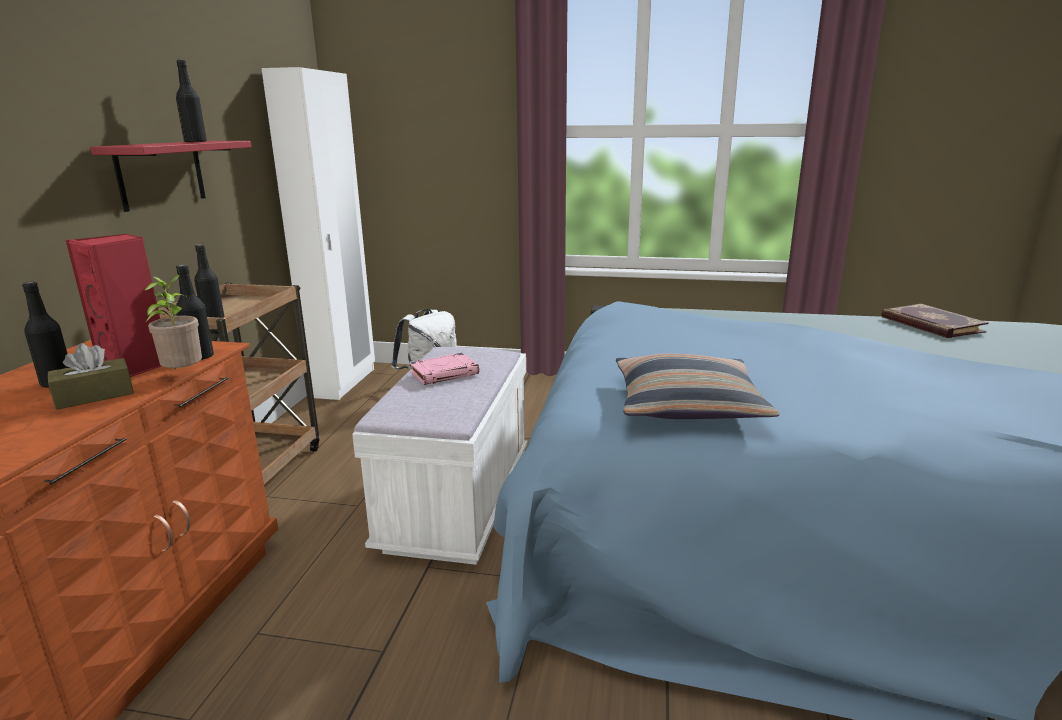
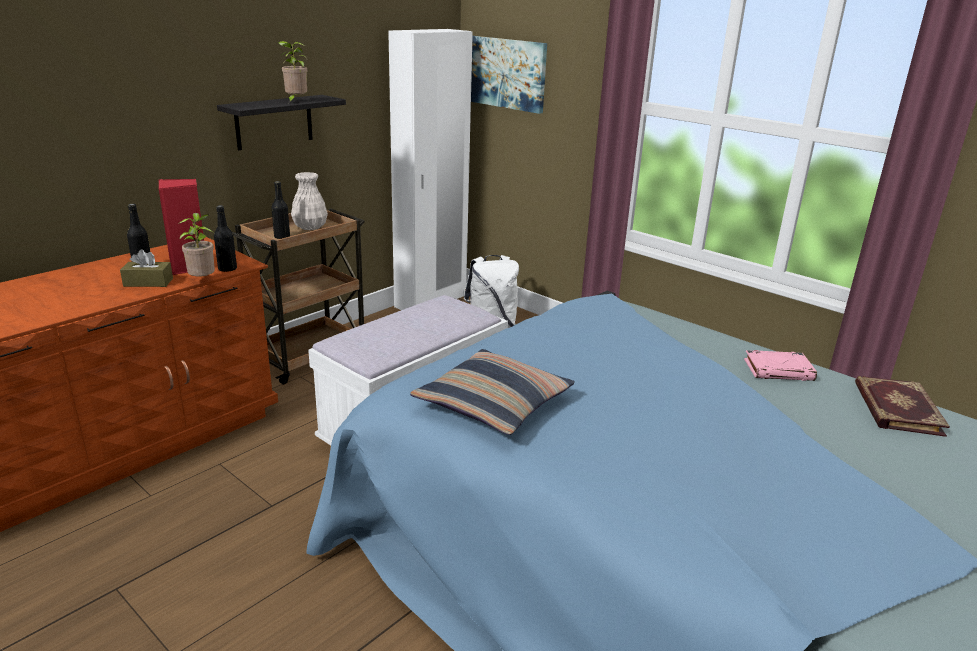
camera: 30 degrees right, 5 degrees up
(161, 174) = (274, 122): red shelf -> black shelf
(195, 142) = (295, 101): black bottle -> potted plant
(236, 305) = (310, 227): none -> white vase
(390, 118) = (507, 73): none -> picture
(445, 373) = (415, 321): pink book -> pink book (779, 370)

